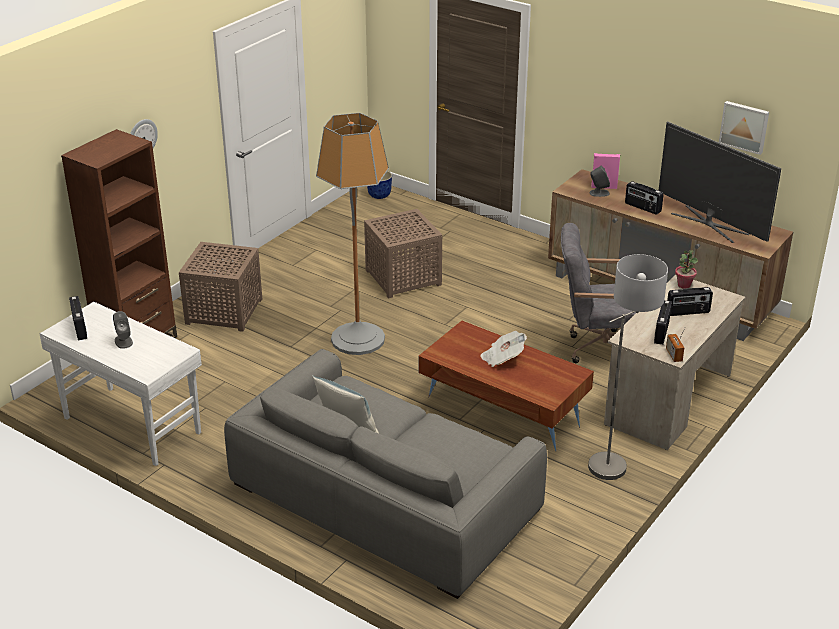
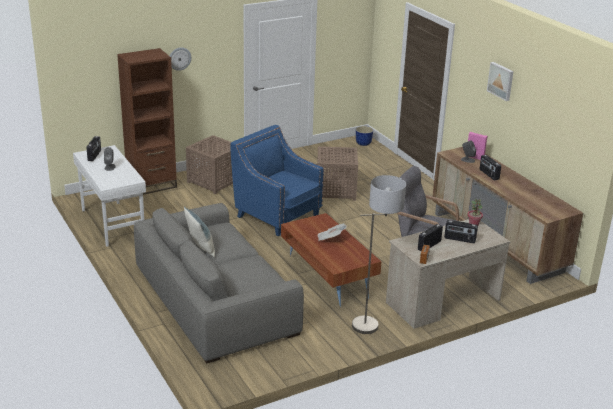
camera: 25 degrees right, 5 degrees down
(358, 339) = (277, 215): floor lamp -> blue armchair
(709, 224) = (526, 194): television -> none
(744, 126) = (561, 128): picture -> picture (501, 81)

